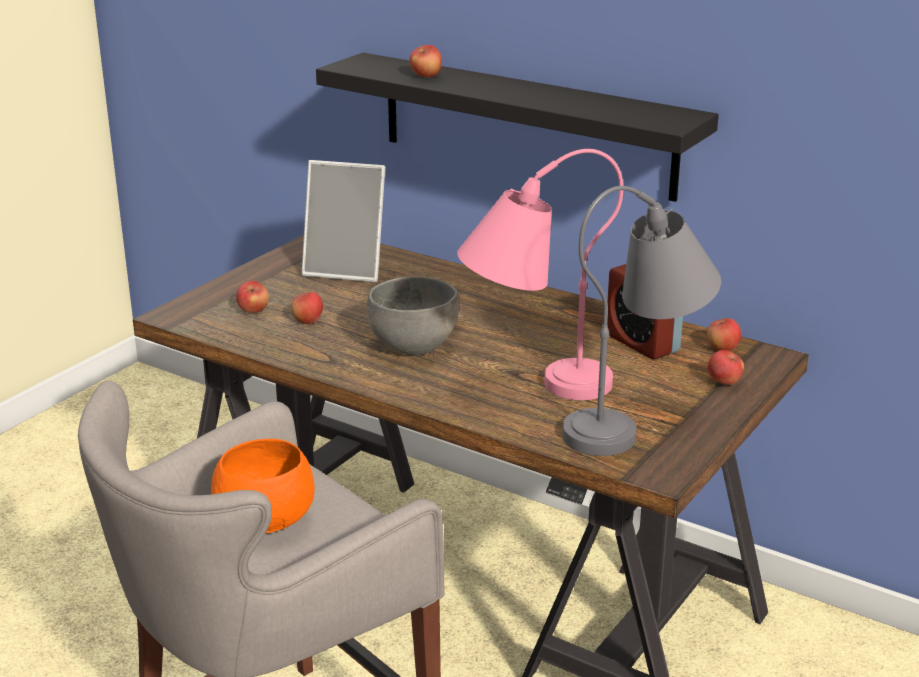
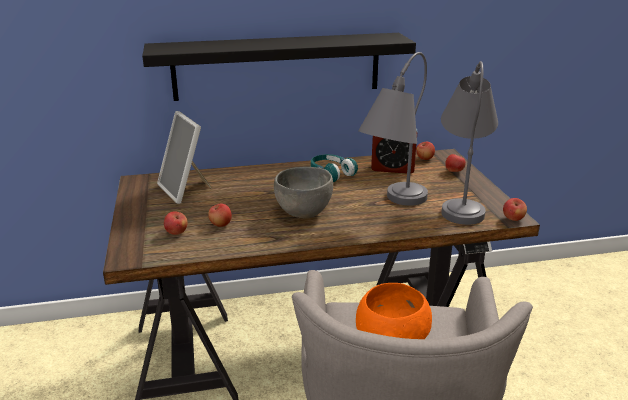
camera: 45 degrees left, 0 degrees up
(347, 269) = (185, 190): picture frame -> picture frame turned 90 degrees clockwise
(426, 76) = (221, 45): apple -> apple (513, 219)
(531, 386) = (392, 206): pink table lamp -> grey table lamp
(545, 317) = (331, 174): none -> turquoise headphones

